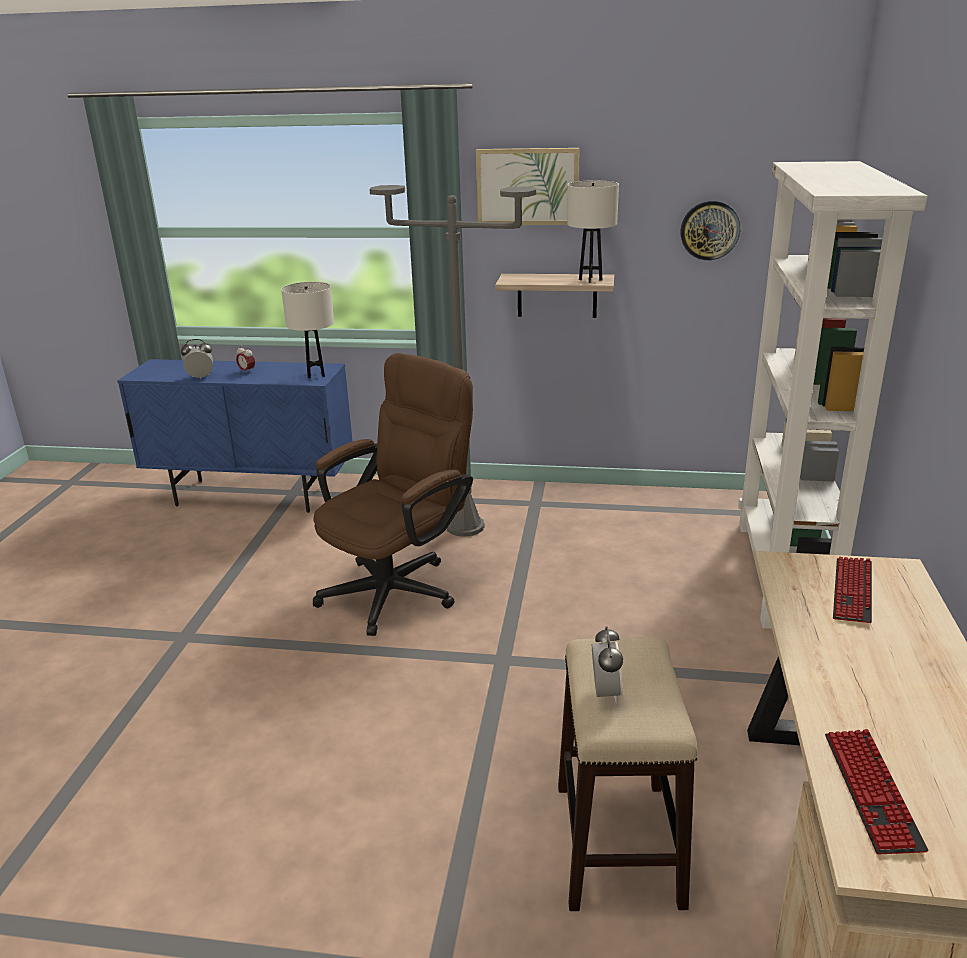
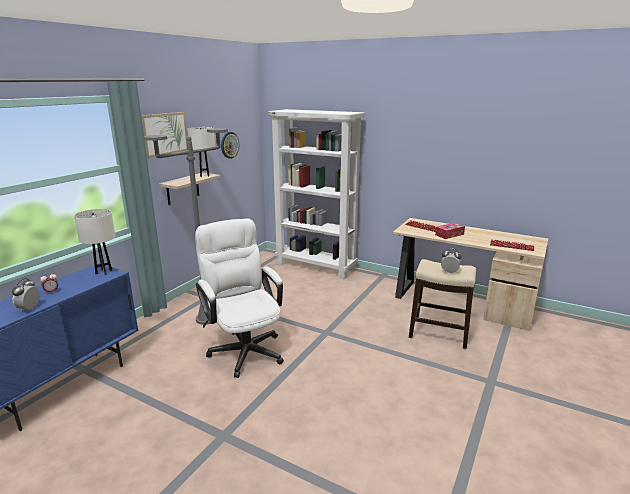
camera: 70 degrees left, 5 degrees down
(399, 587) = (244, 348): brown office chair -> white office chair
(839, 644) = (449, 234): none -> tissue box

